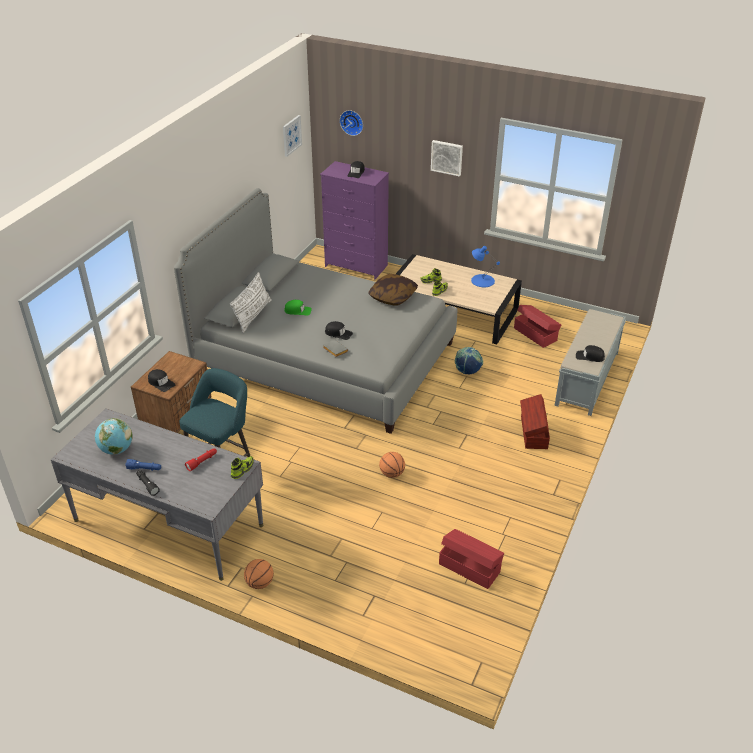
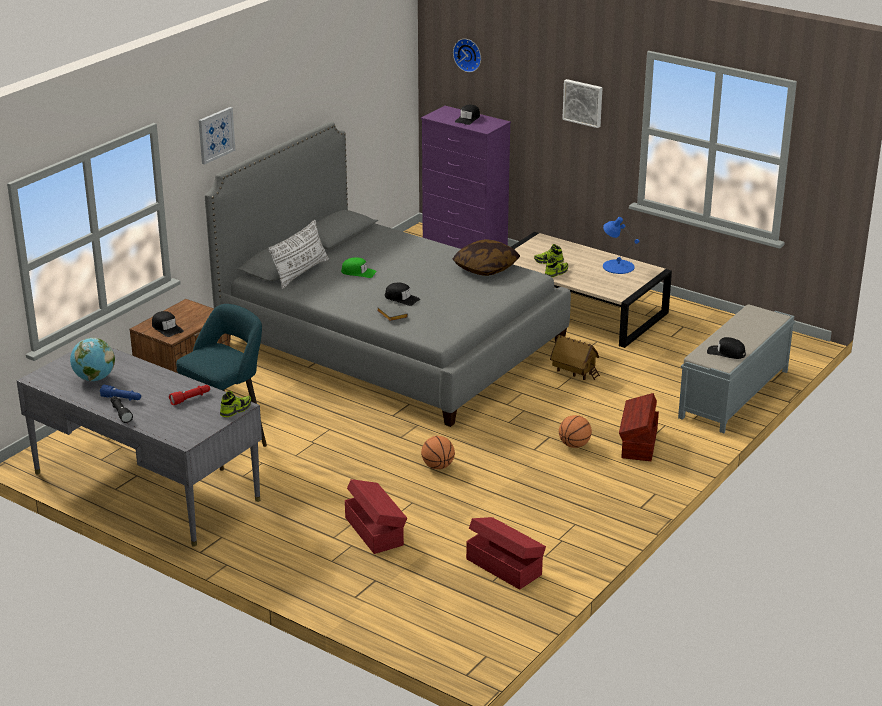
camera: 10 degrees right, 10 degrees down
(260, 583) = (239, 553): basketball -> basketball (574, 445)
(291, 135) = (387, 65): picture -> picture (216, 135)
(467, 372) = (574, 373): globe -> toy house
(535, 334) = (682, 341): red storage box -> red storage box (374, 530)

